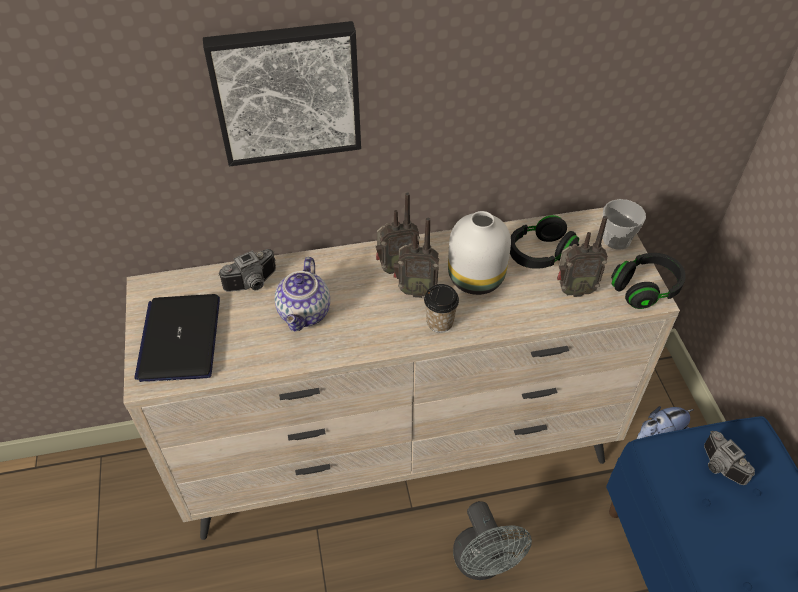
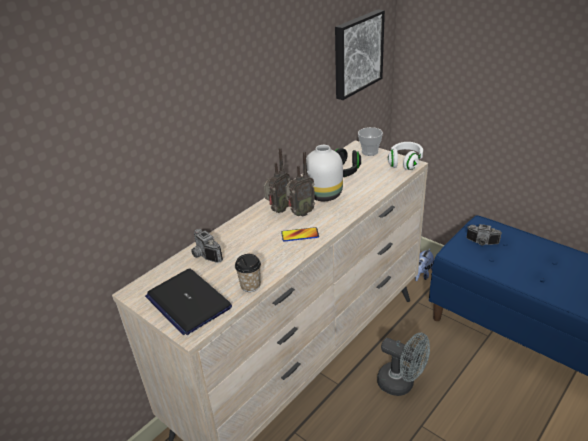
camera: 35 degrees left, 15 degrees down
(253, 284) = (204, 256): camera -> camera turned 120 degrees clockwise
(286, 92) = (191, 106): picture -> picture (356, 53)
(305, 313) = (252, 252): teapot -> none
(381, 324) = (300, 235): none -> phone
(440, 322) = (329, 219): cup -> cup (250, 285)
(573, 290) = (375, 177): radio -> none
(645, 289) = (405, 162): black headphones -> white headphones

